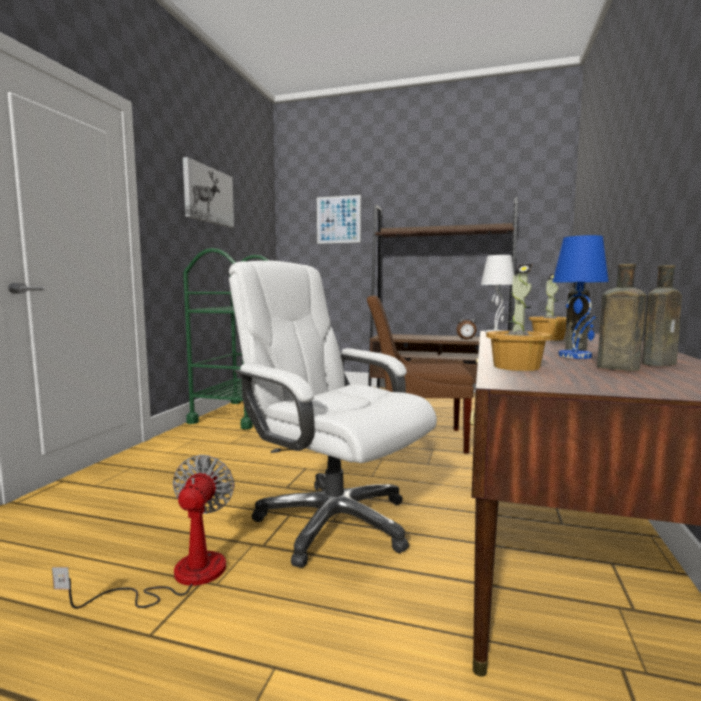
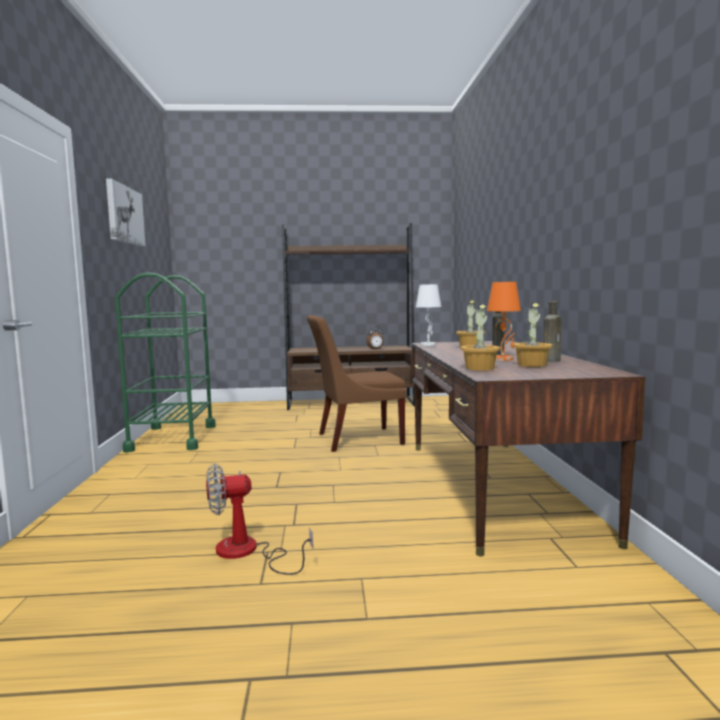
camera: 20 degrees left, 0 degrees up
(180, 577) = (247, 552): fan -> fan turned 90 degrees counterclockwise
(332, 521) = (334, 502): white office chair -> none
(338, 219) = (241, 236): picture -> none
(576, 356) = (503, 359): blue table lamp -> orange table lamp
(614, 368) = (532, 364): brown bottle -> potted plant

